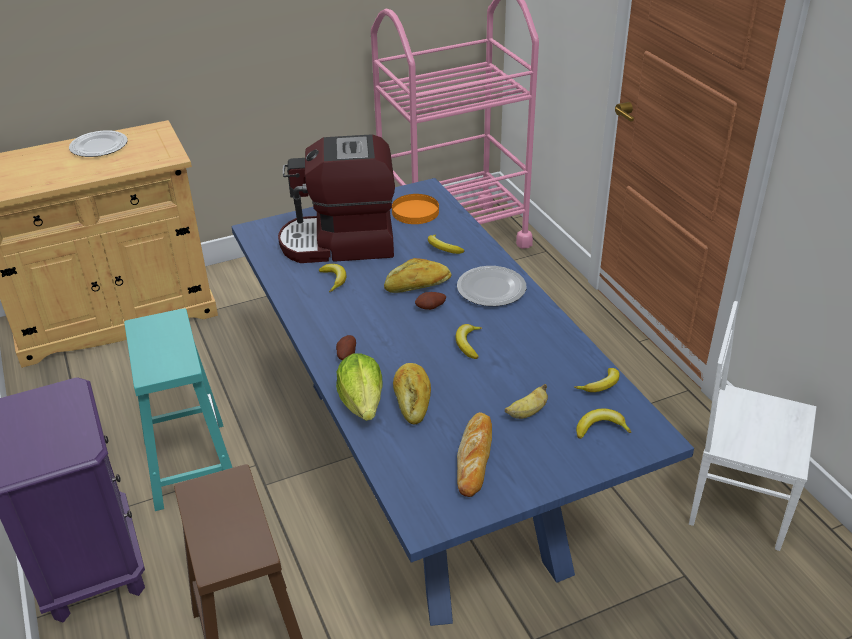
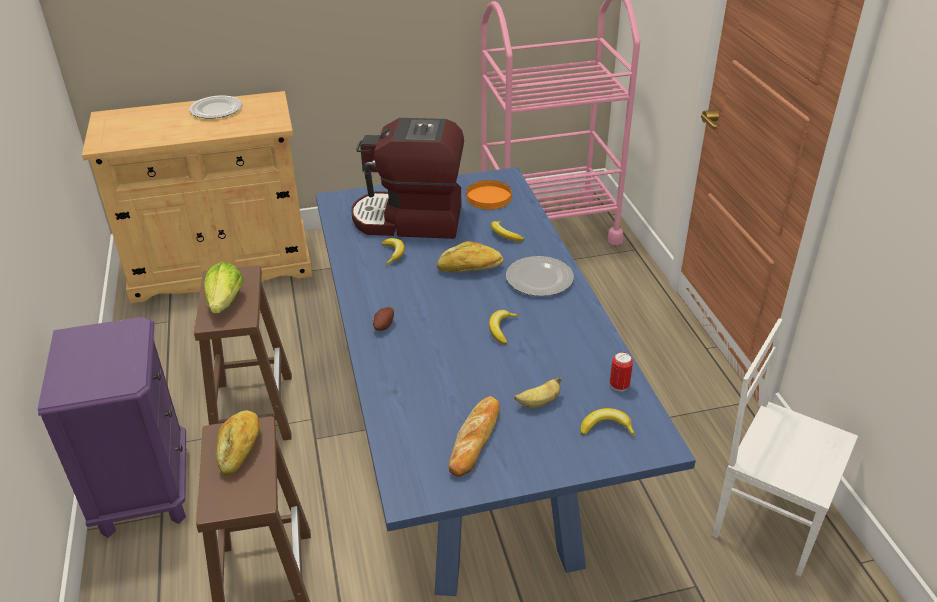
camera: 10 degrees right, 0 degrees up
(189, 463) = (253, 409): turquoise stool -> brown stool
(362, 403) = (385, 373): lettuce -> lettuce (225, 302)
(412, 400) = (432, 376): bread -> bread (240, 448)
(431, 308) = (476, 291): potato -> none
(601, 385) = (619, 386): banana -> can

